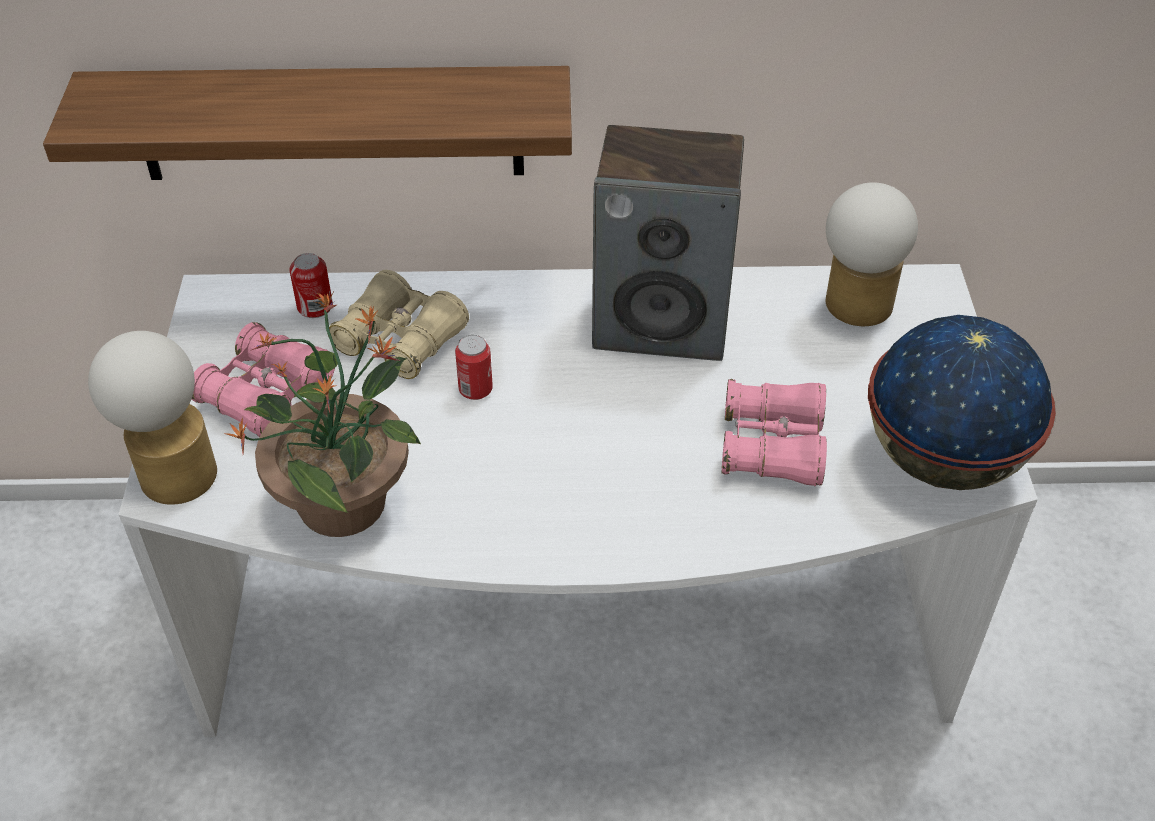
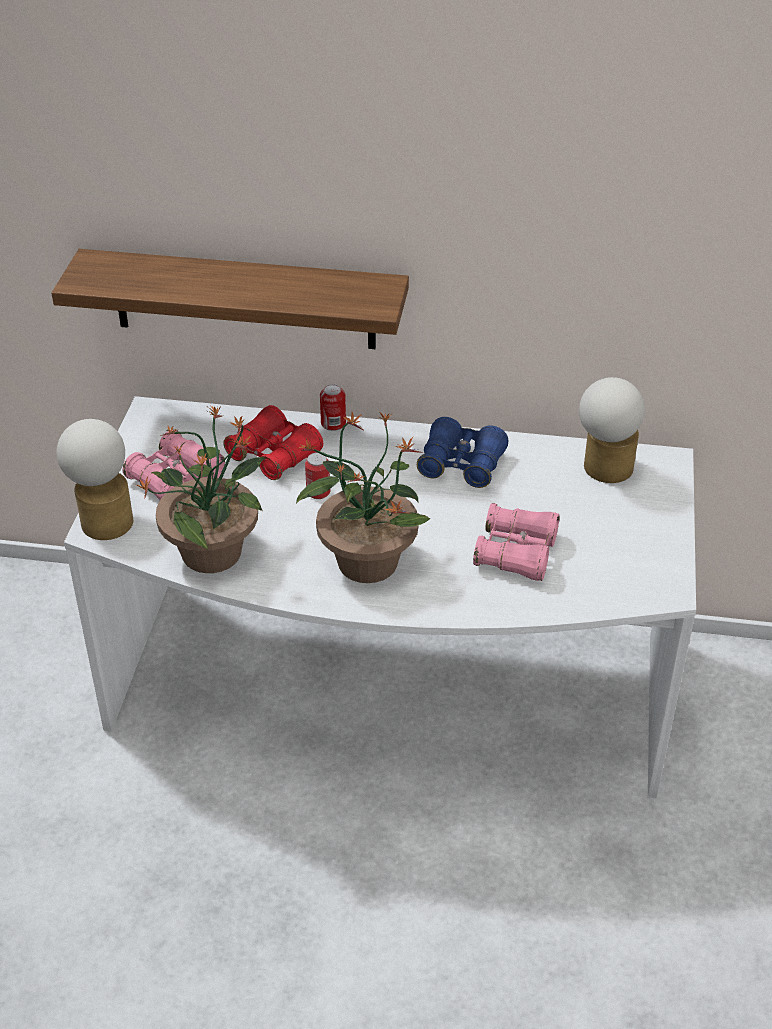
camera: 10 degrees right, 5 degrees down
(315, 307) = (220, 427): can -> can (333, 423)
(400, 340) = (274, 455): beige binoculars -> red binoculars
(568, 486) = (366, 561): none -> potted plant
(662, 323) = (461, 464): speaker -> blue binoculars
(942, 461) = (635, 577): globe -> none

